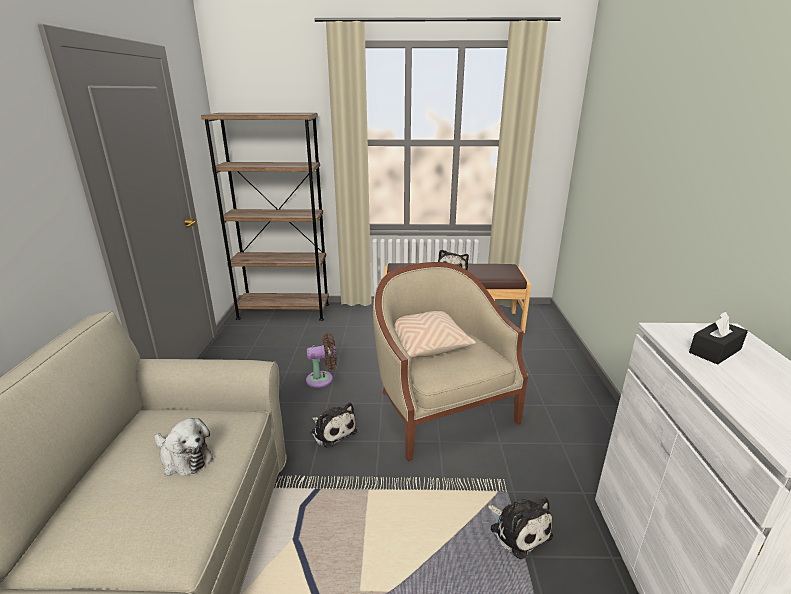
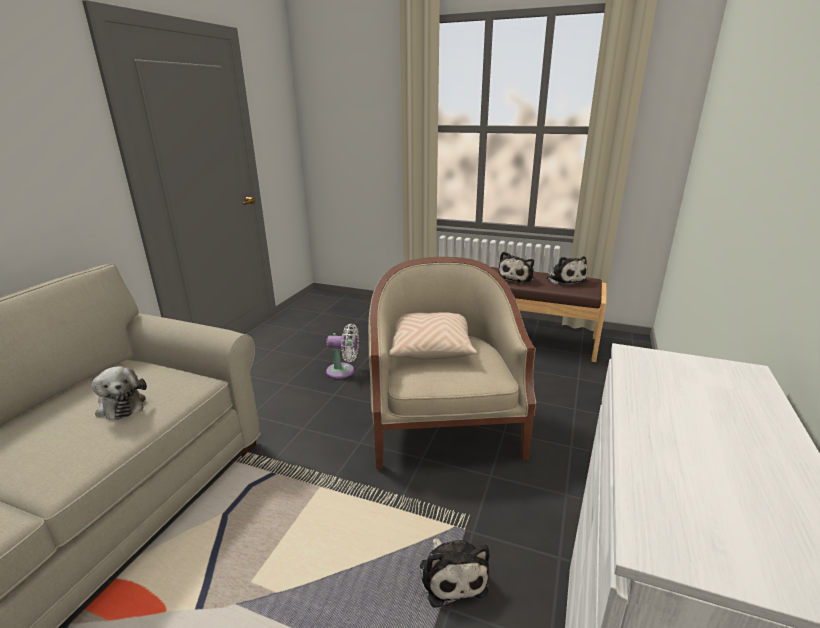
camera: 20 degrees right, 0 degrees up
(284, 311) = (347, 302): brown bookcase -> none
(323, 379) = (343, 371): brown fan -> white fan
(332, 431) = (322, 422): plush toy -> plush toy (565, 280)
(715, 351) = (685, 392): black tissue box -> none

